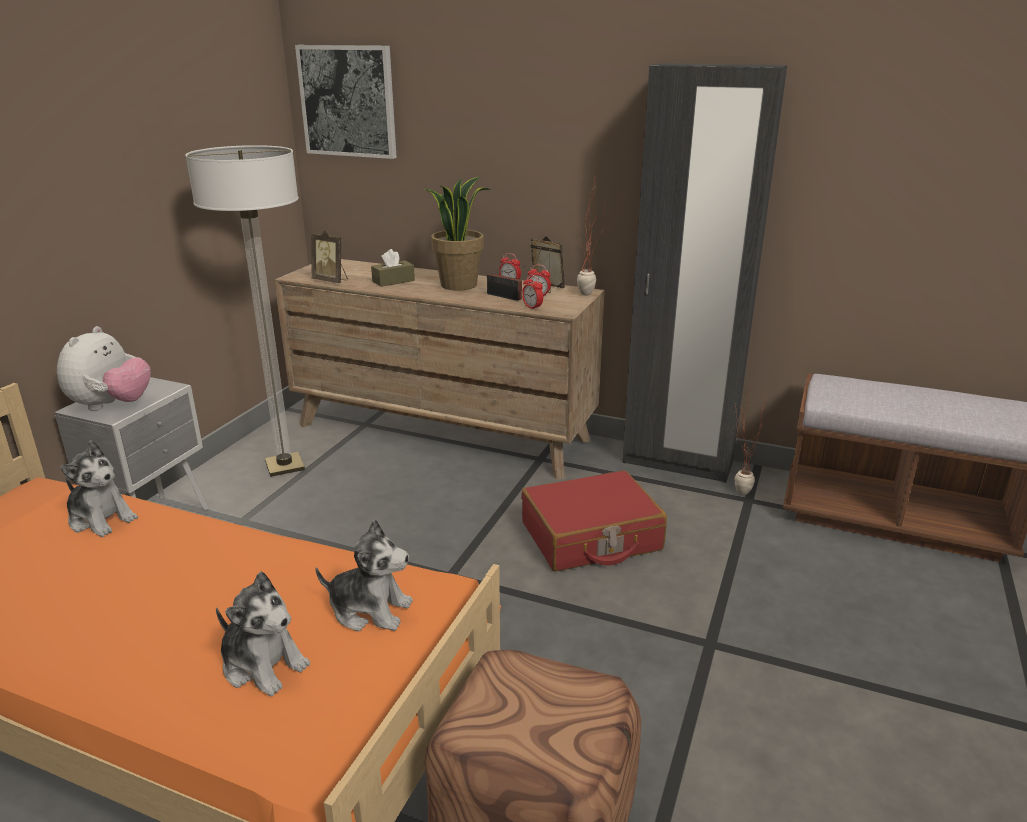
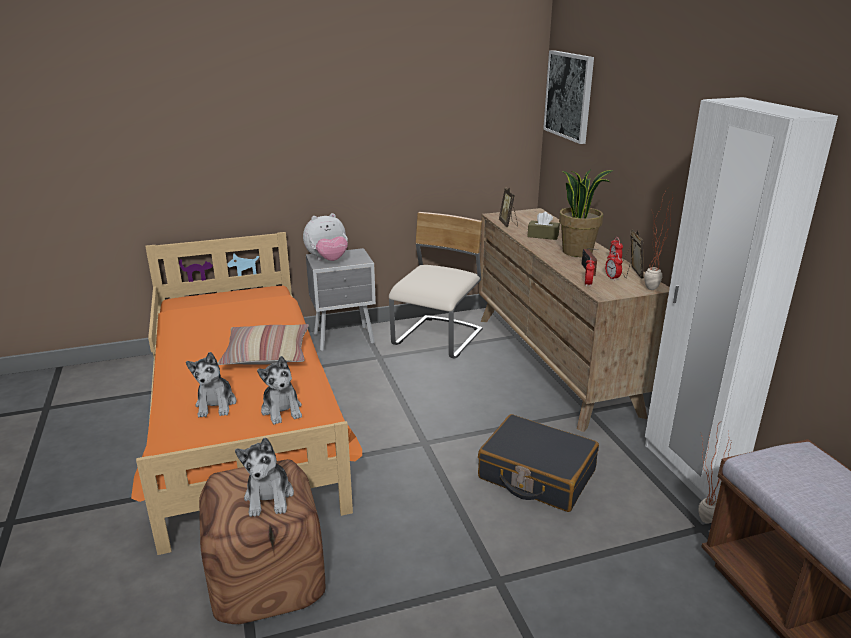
camera: 50 degrees right, 0 degrees up
(101, 519) = (269, 314): plush toy -> plush toy (269, 497)
(208, 565) = (267, 354): none -> pillow
(285, 466) = (438, 339): floor lamp -> beige chair
(591, 537) = (536, 475): red suitcase -> black suitcase
(677, 463) = (689, 470): black wardrobe -> white wardrobe

